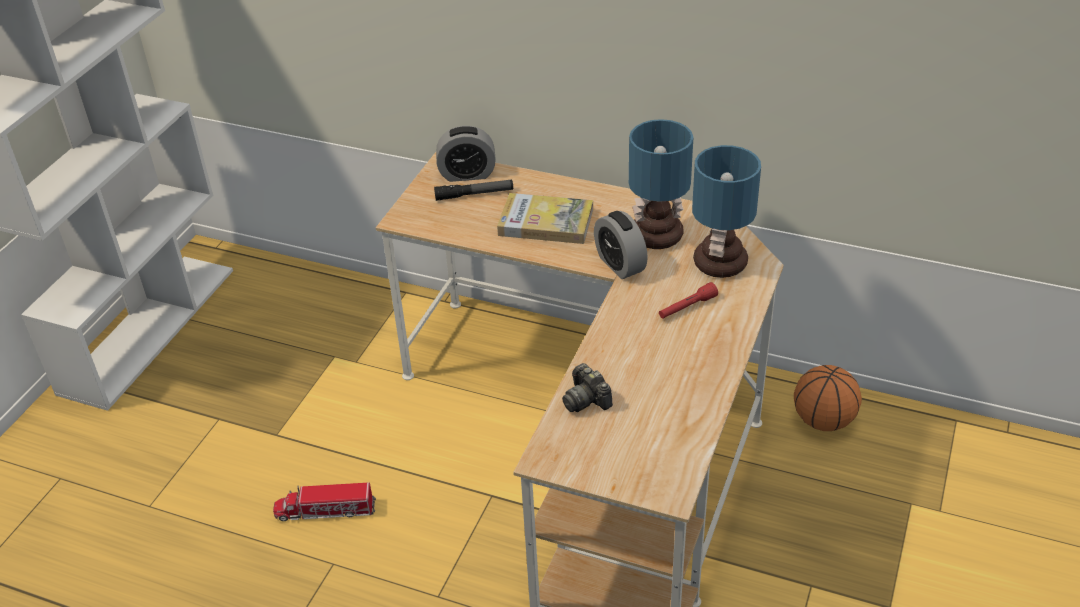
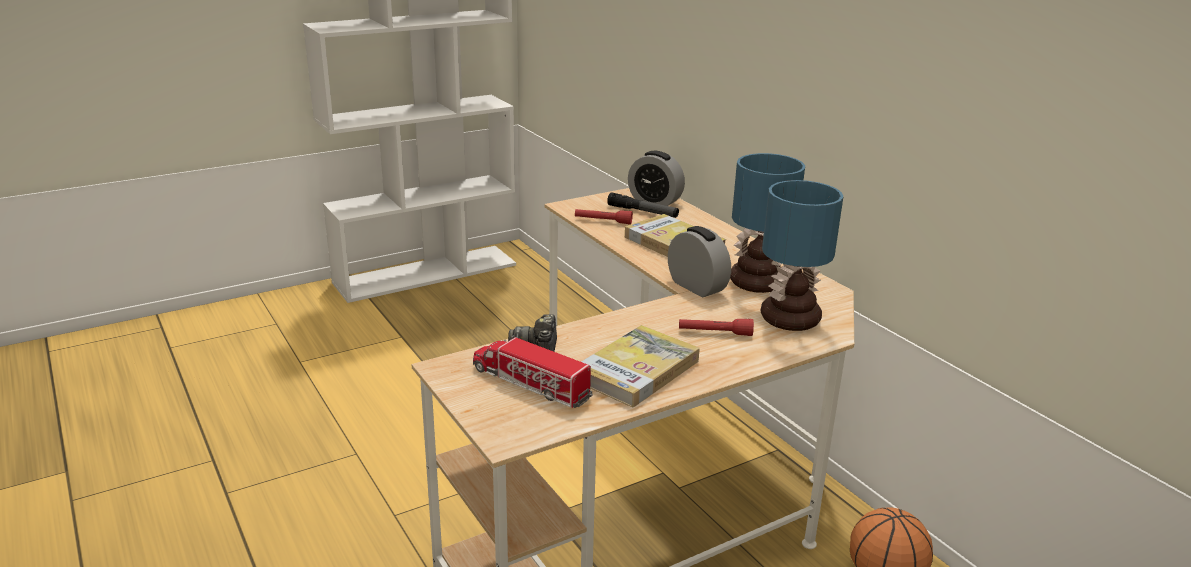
camera: 35 degrees right, 15 degrees down
(326, 511) = (394, 420): toy truck -> toy truck (530, 383)
(456, 224) = (603, 221): none -> red flashlight
(620, 264) = (696, 287): alarm clock -> alarm clock turned 135 degrees clockwise
(678, 377) = (637, 370): none -> book

